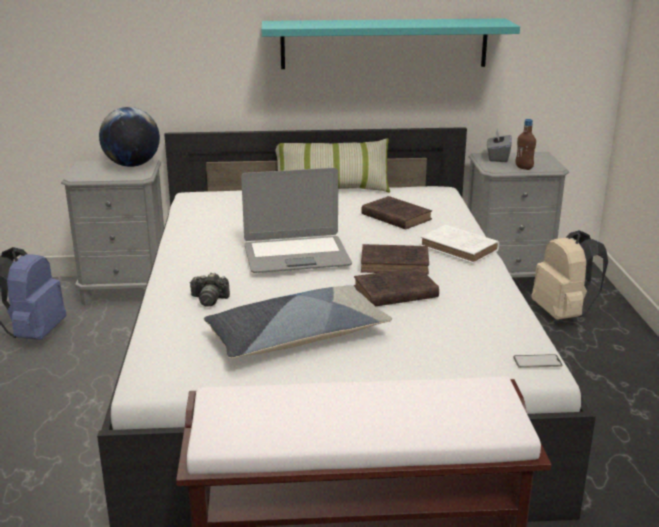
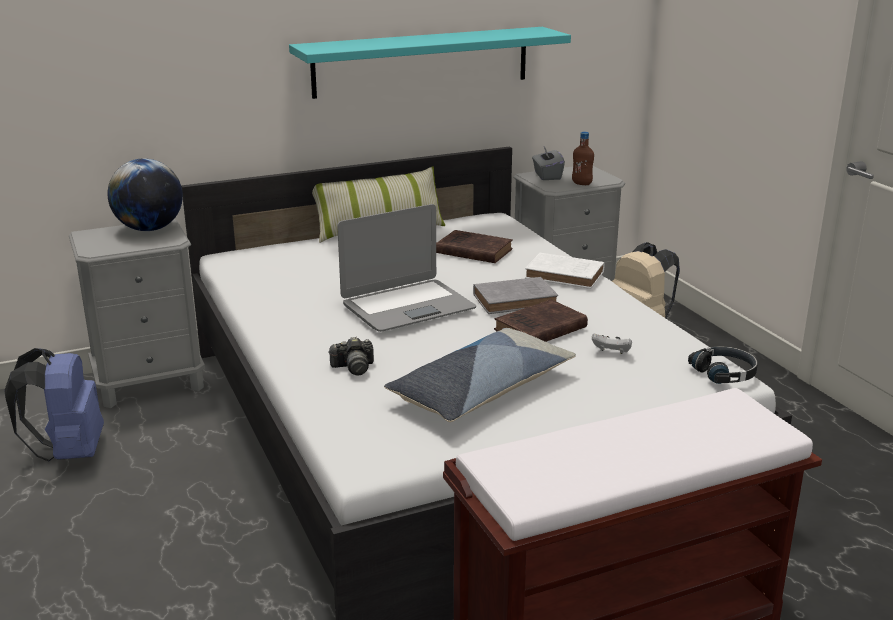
camera: 20 degrees left, 0 degrees up
(396, 264) = (517, 300): brown book -> grey book
(442, 324) = (611, 353): none -> white game controller
(537, 361) = (725, 373): phone -> black headphones

